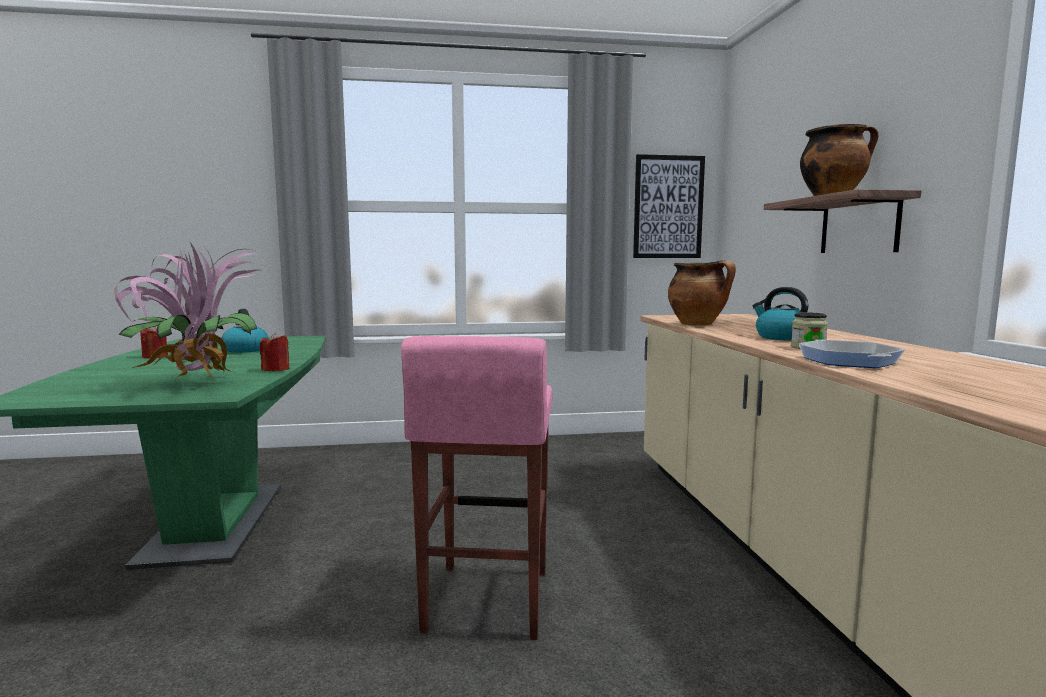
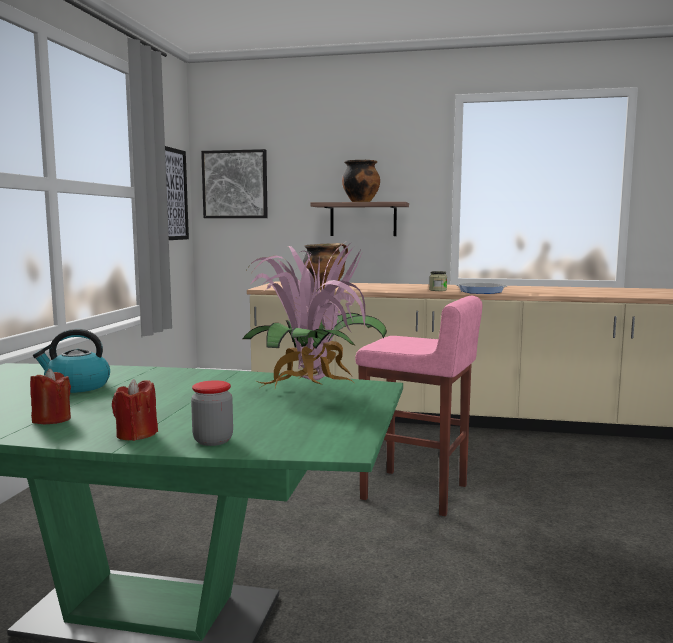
camera: 70 degrees left, 0 degrees up
(68, 380) = (213, 440): none -> jar
(276, 369) = (258, 375): red candle -> red candle (136, 434)
(748, 188) = (235, 184): none -> picture
(782, 337) = (399, 288): kettle -> none

